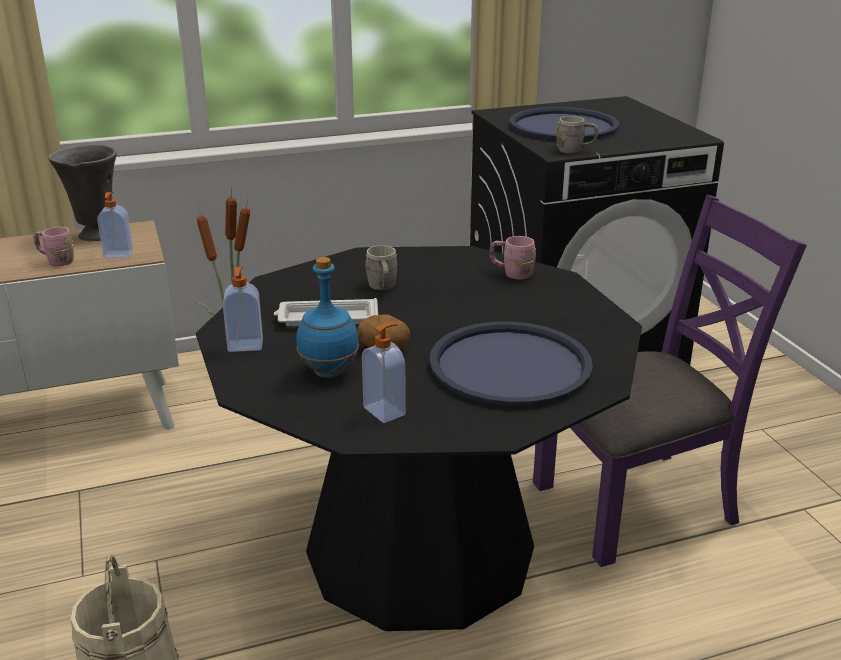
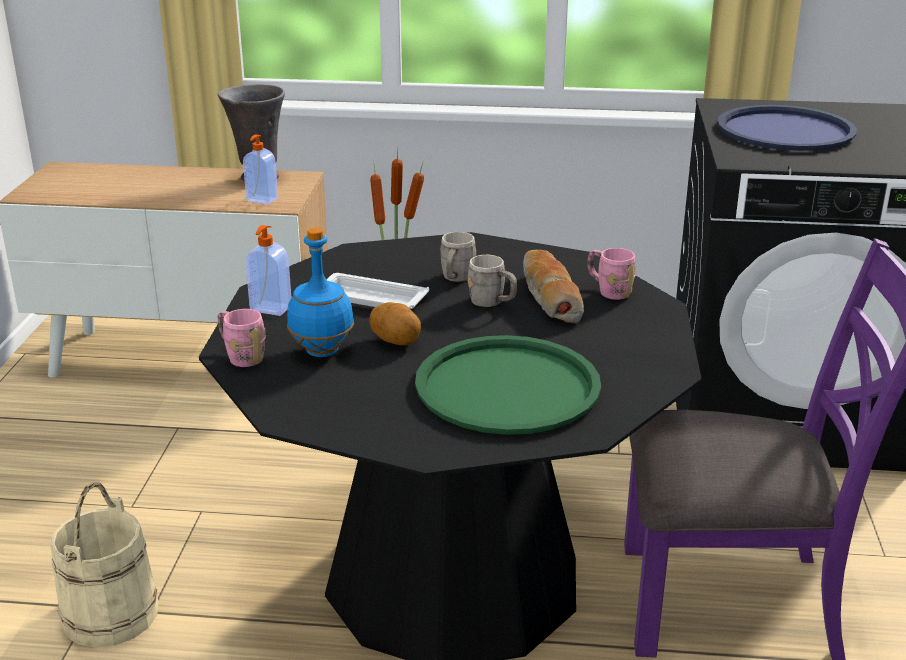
camera: 25 degrees right, 0 degrees up
(56, 261) = (204, 196): pink mug -> pink mug (241, 356)
(385, 411) = (338, 401): soap dispenser -> none
(471, 288) = (548, 297): none -> bread
(510, 365) = (507, 386): blue tray -> green tray
(575, 150) = (765, 161): grey mug -> grey mug (492, 303)

